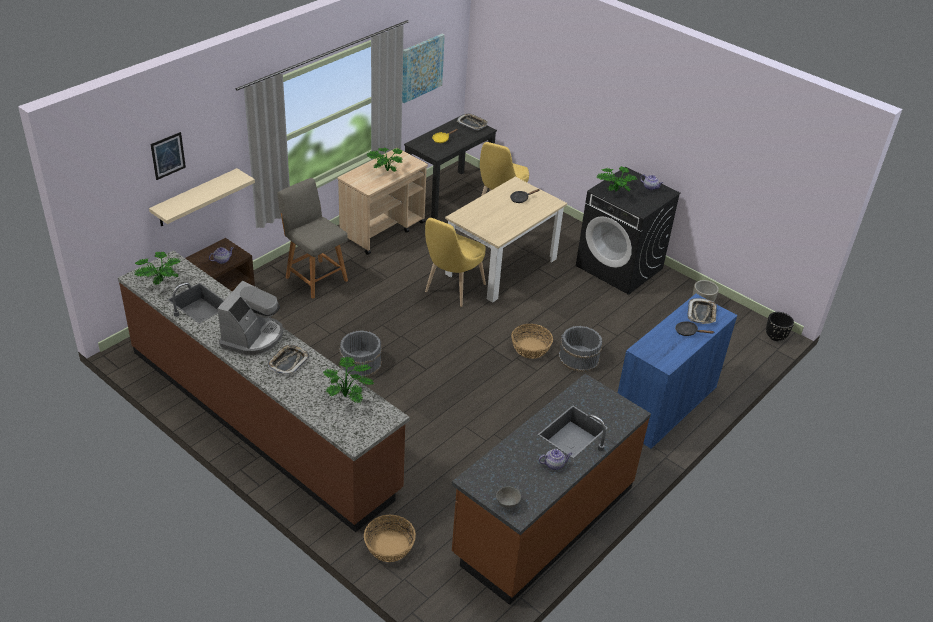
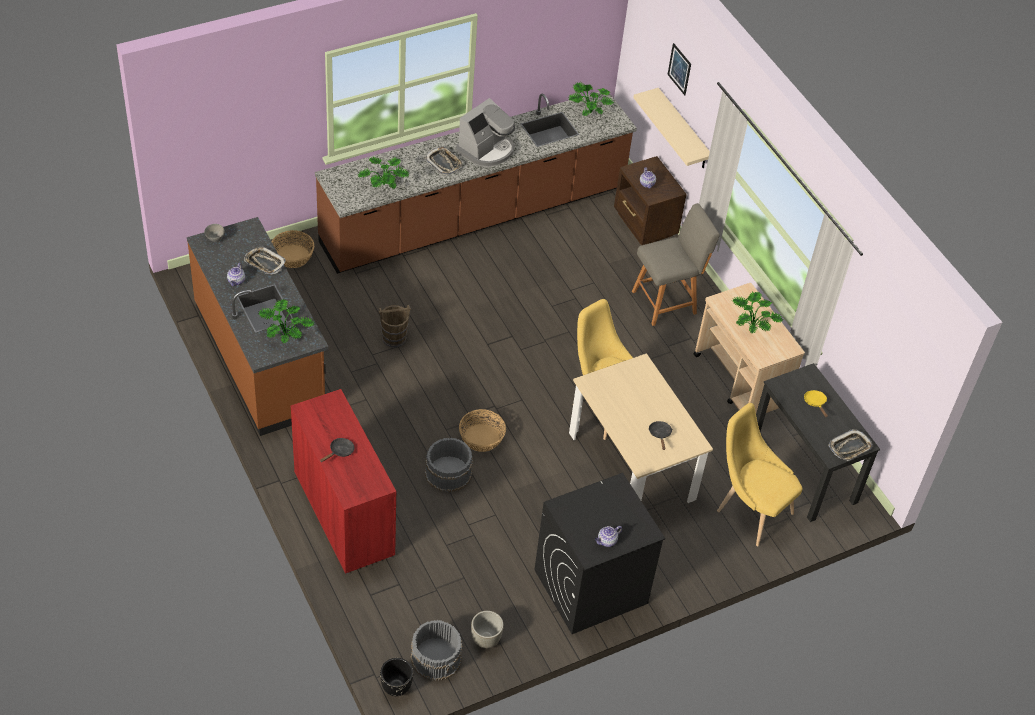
camera: 110 degrees right, 10 degrees up
(253, 337) = (486, 150): coffee machine -> coffee machine turned 90 degrees counterclockwise
(360, 363) = (517, 299): grey bucket -> grey bucket (436, 657)
(421, 67) = (878, 338): picture -> none
(456, 431) = (394, 338): none -> brown bucket
(613, 192) = (610, 497): potted plant -> potted plant (286, 334)
(664, 406) = (344, 513): blue cabinet -> red cabinet
(701, 314) = (361, 478): tray -> tray (264, 263)

